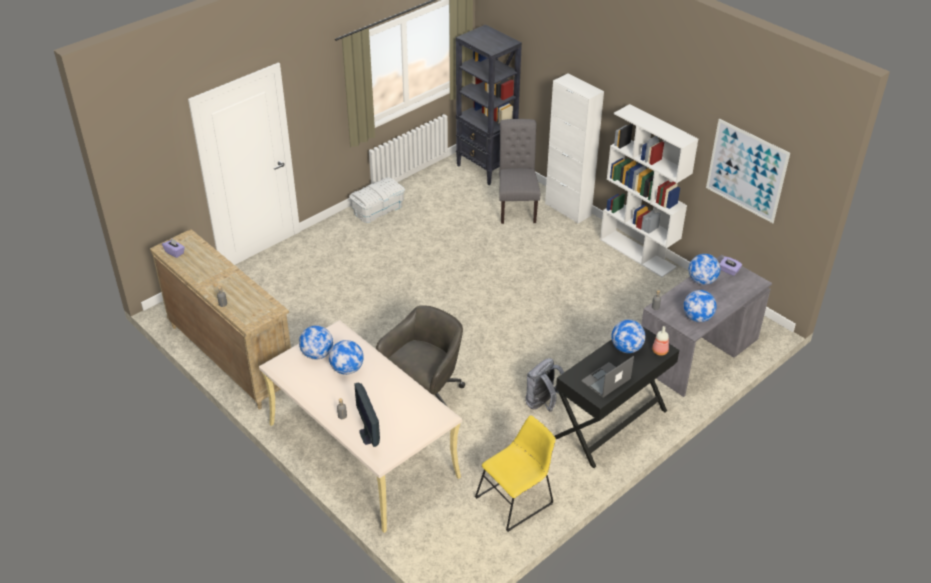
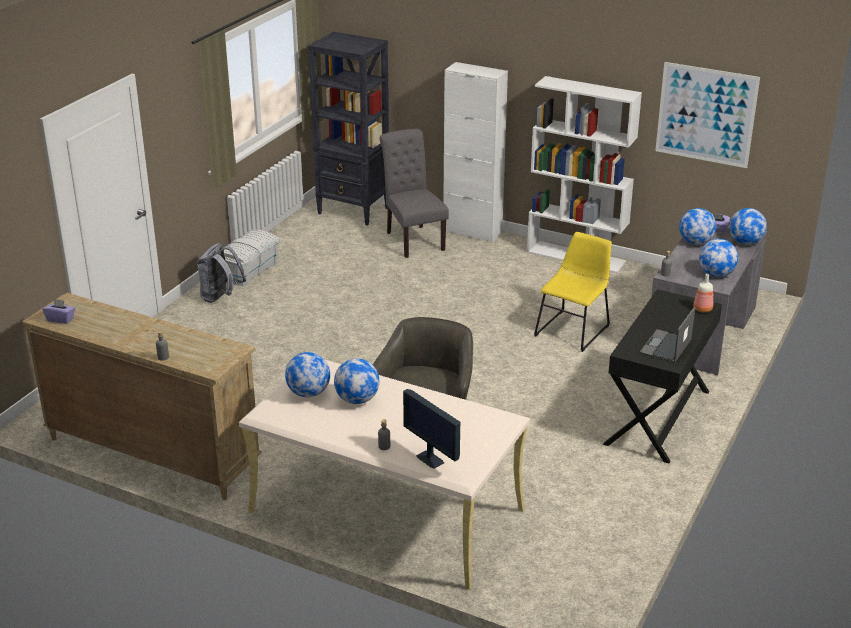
camera: 20 degrees left, 10 degrees down
(516, 499) = (604, 515): yellow chair -> yellow chair (573, 329)
(543, 404) = (570, 415): grey backpack -> grey backpack (220, 297)
(626, 348) = (665, 314): globe -> globe (745, 242)

